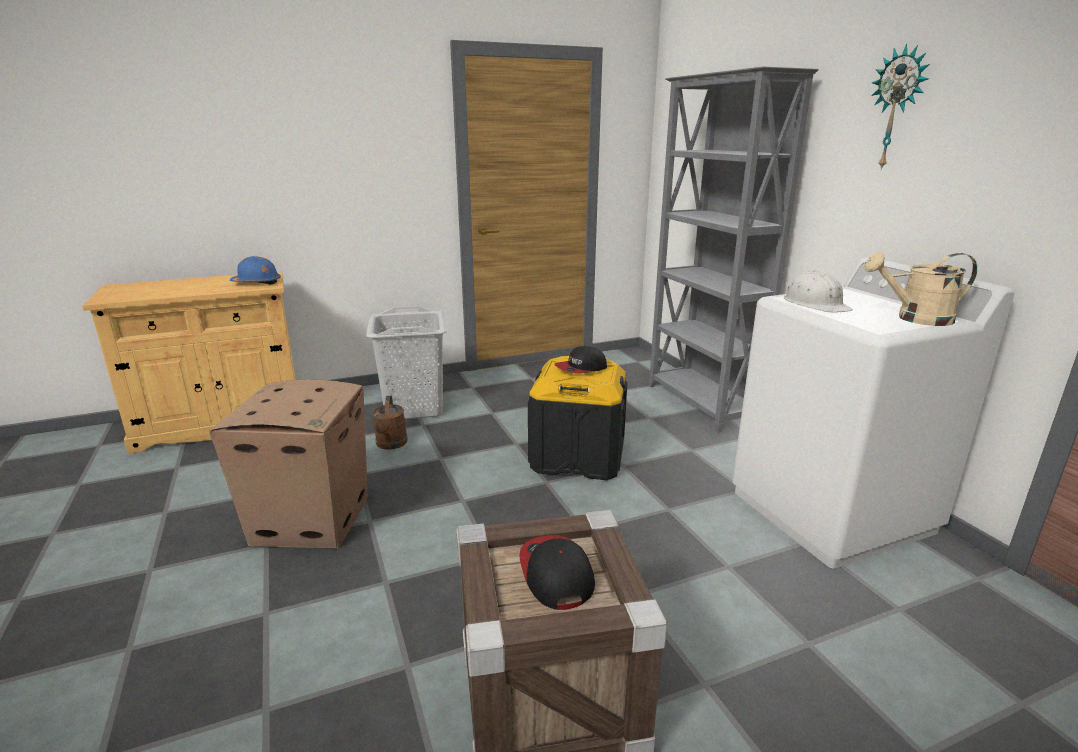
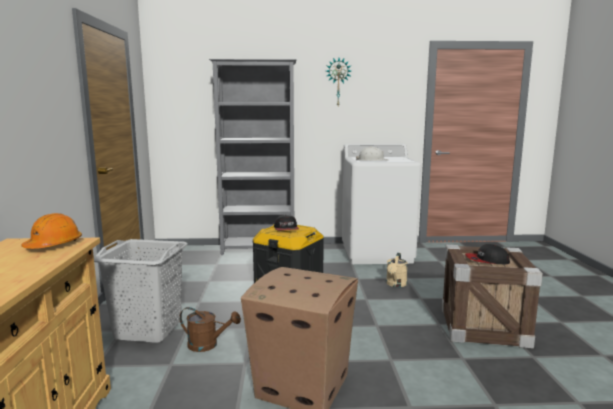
camera: 70 degrees left, 10 degrees down
(257, 283) = (54, 245): blue hard hat -> orange hard hat
(915, 319) = (399, 158): beige watering can -> beige watering can (396, 284)

